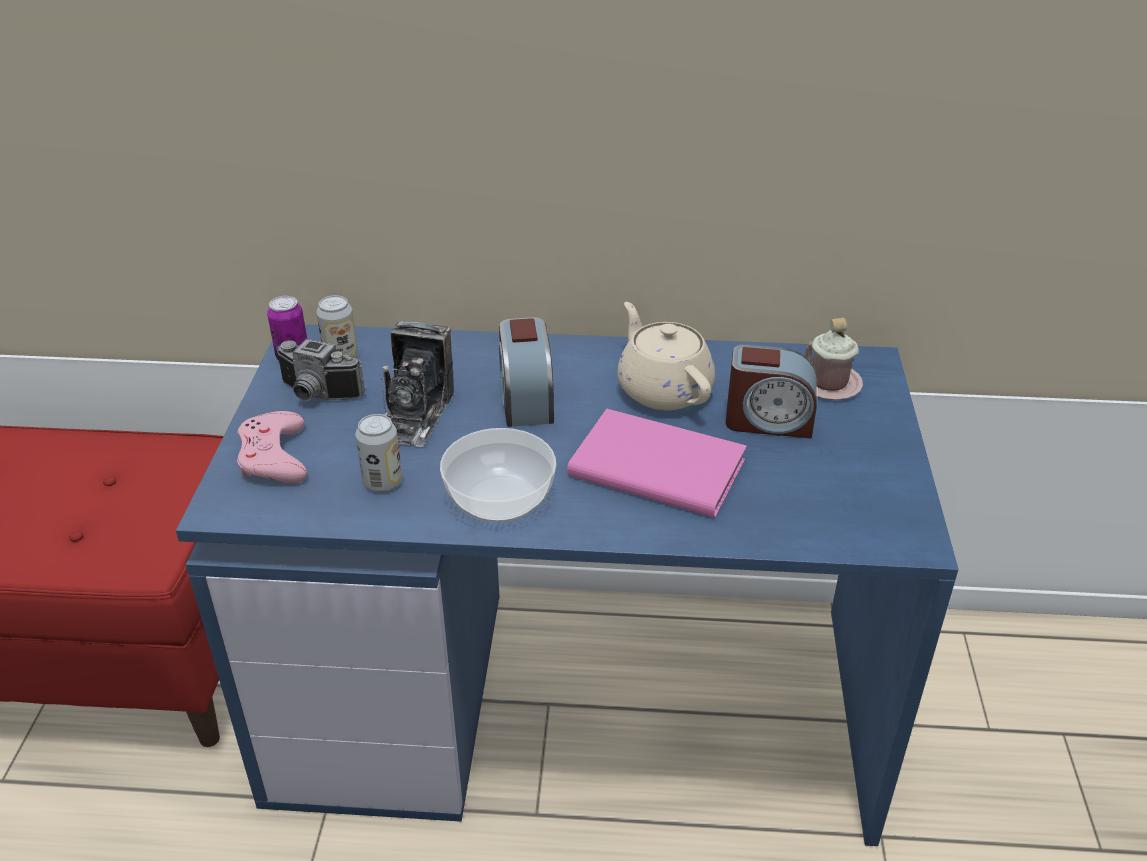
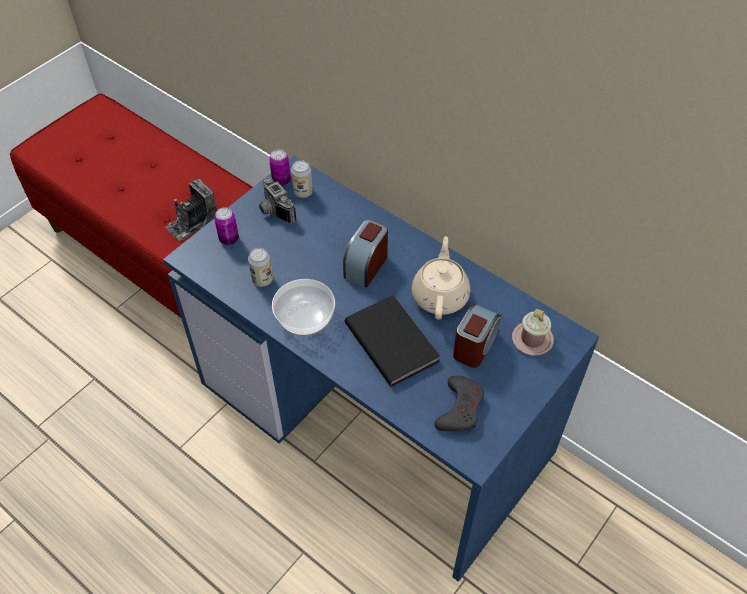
camera: 35 degrees right, 15 degrees up
(274, 456) = (229, 239): pink game controller -> can
(414, 414) = (307, 247): camera -> camera (192, 222)
(656, 465) = (392, 340): pink book -> black book
(768, 421) = (475, 345): alarm clock -> alarm clock turned 105 degrees counterclockwise
(830, 496) = (460, 408): none -> grey game controller

